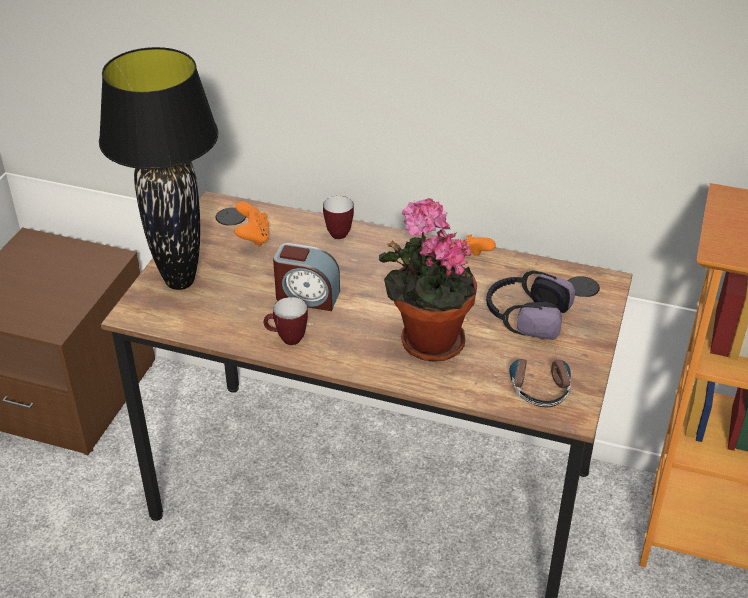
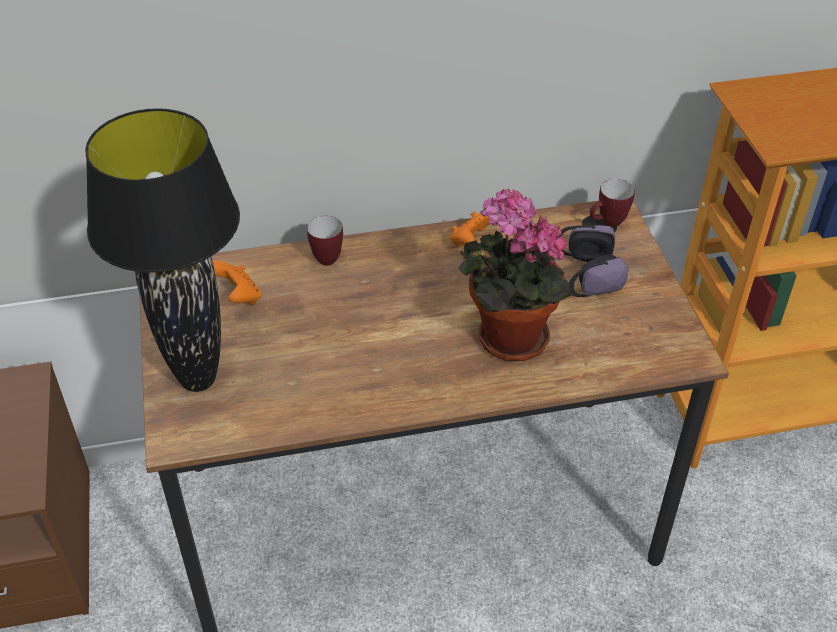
camera: 30 degrees left, 5 degrees up
(286, 339) = (368, 397): mug -> mug (607, 223)
(307, 296) = (350, 341): alarm clock -> none
(539, 383) = (640, 338): headphones -> none

